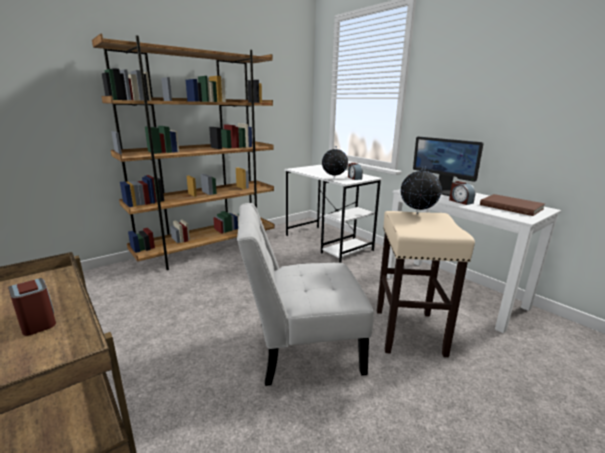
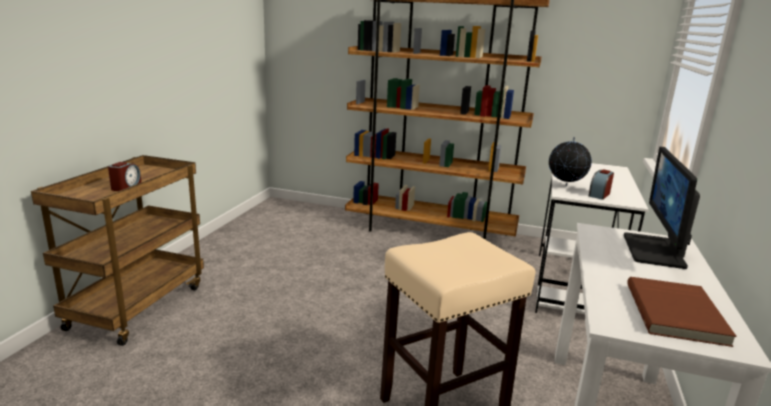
camera: 55 degrees right, 0 degrees up
(301, 347) = (333, 341): white chair -> none
(417, 214) = (487, 249): globe -> none
(460, 201) = (616, 270): alarm clock -> none

